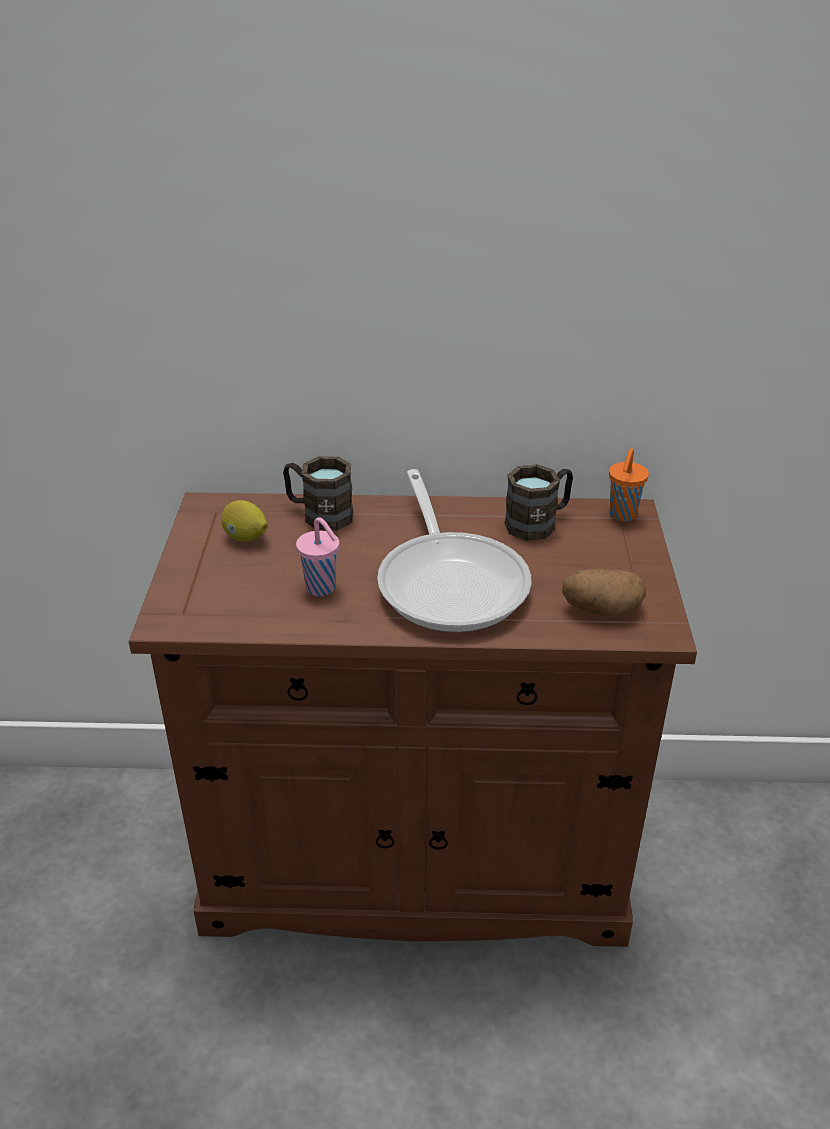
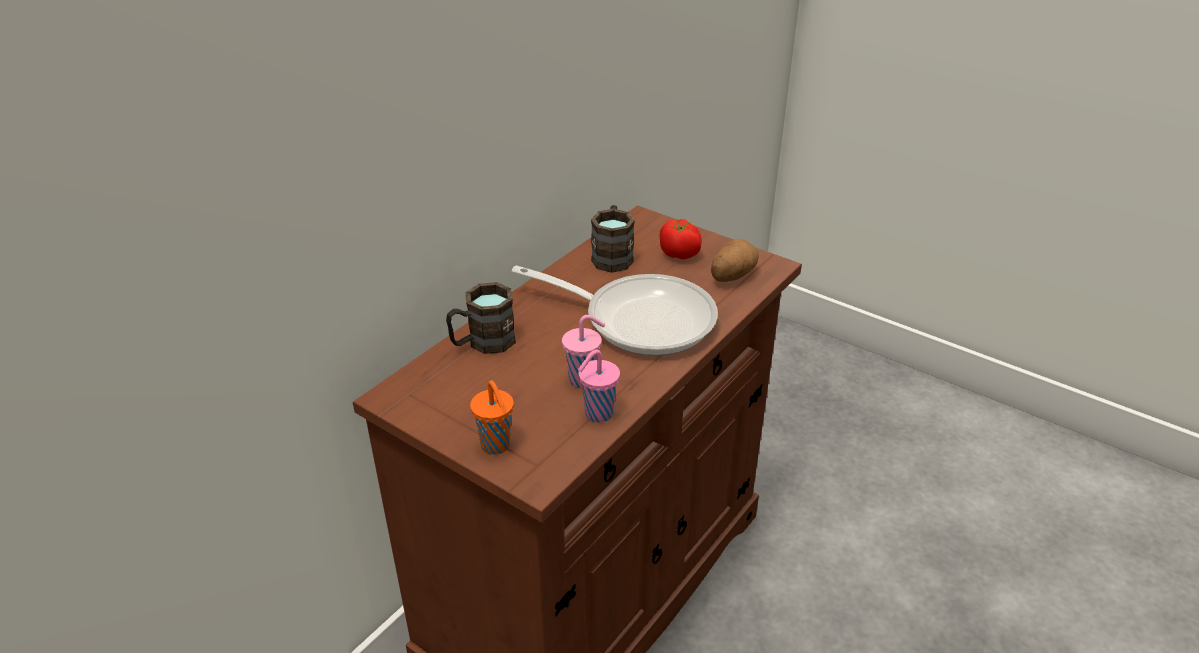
camera: 55 degrees left, 0 degrees up
(246, 538) = (469, 392): lemon -> none
(279, 617) = (597, 414): none -> pink cup
(596, 560) = (679, 254): none -> tomato
(622, 516) = (642, 223): orange cup -> orange cup (496, 446)

